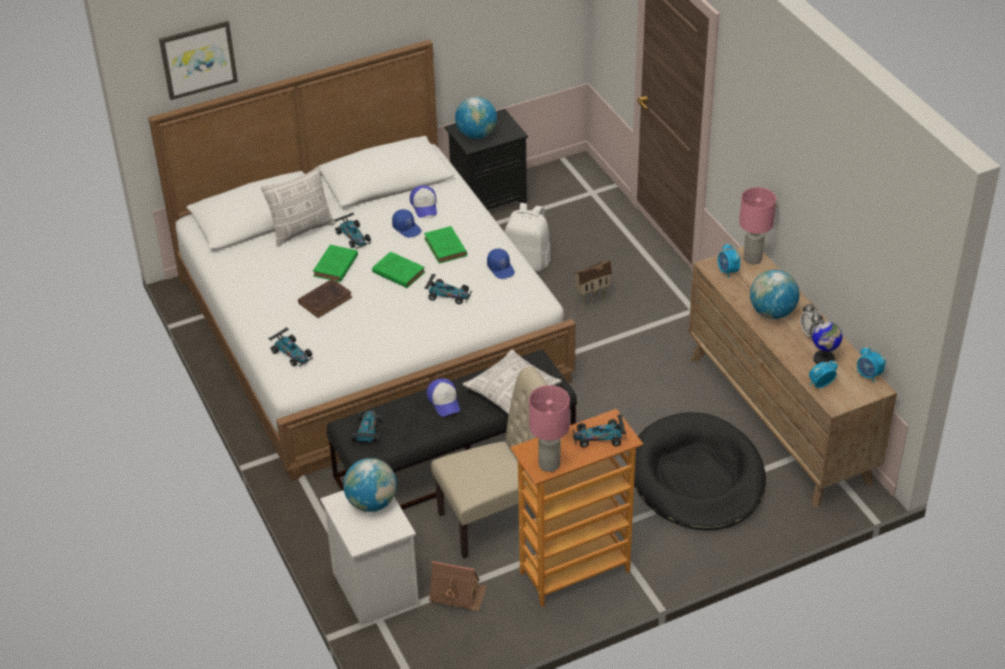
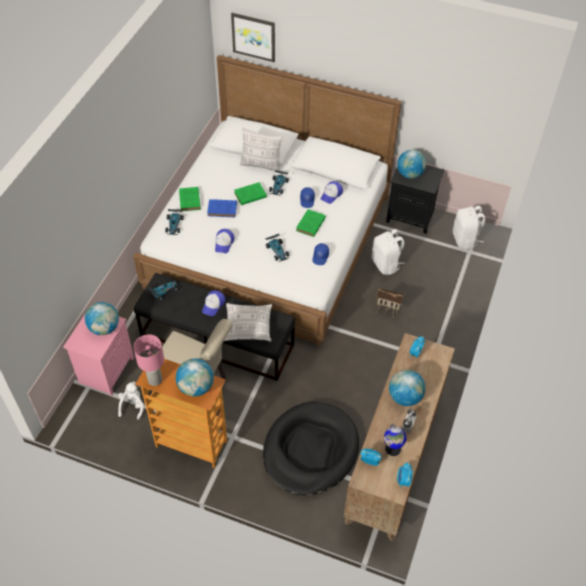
camera: 45 degrees right, 10 degrees up
(326, 300) = (223, 209): brown book -> blue book
(373, 587) = (106, 369): white nightstand -> pink nightstand
(378, 329) = (224, 243): none -> cap
(397, 272) = (272, 220): green book -> green book (189, 200)
(457, 594) = (132, 405): toy house -> white plush toy
(573, 184) = (465, 239): none -> white backpack
(599, 437) = (196, 387): toy car -> globe
(752, 259) = (438, 357): pink table lamp -> none

